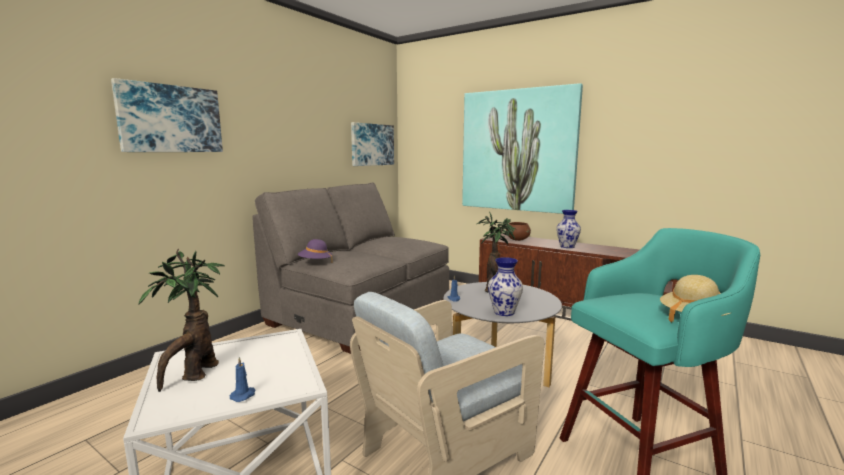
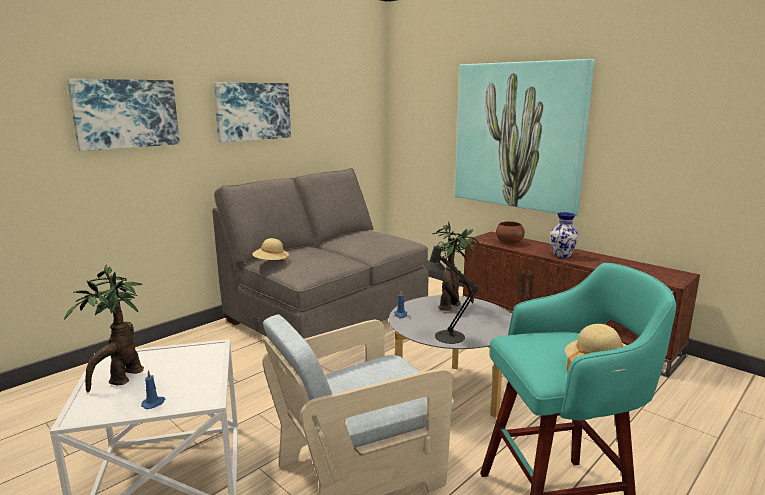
camera: 10 degrees right, 5 degrees up
(315, 262) = (271, 262): purple hat -> beige hat
(372, 144) = (354, 123): picture -> picture (252, 111)
(504, 312) = (445, 335): vase -> black table lamp

